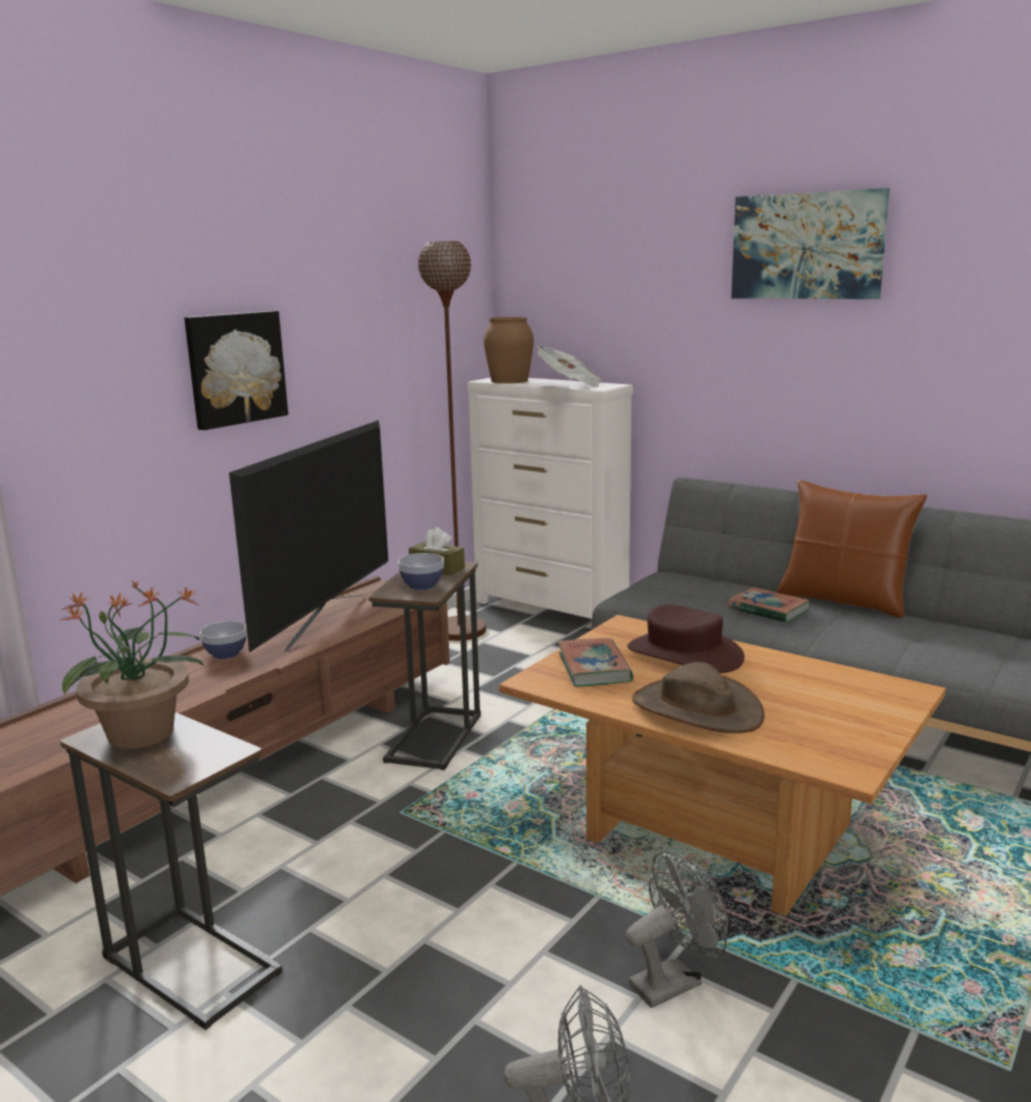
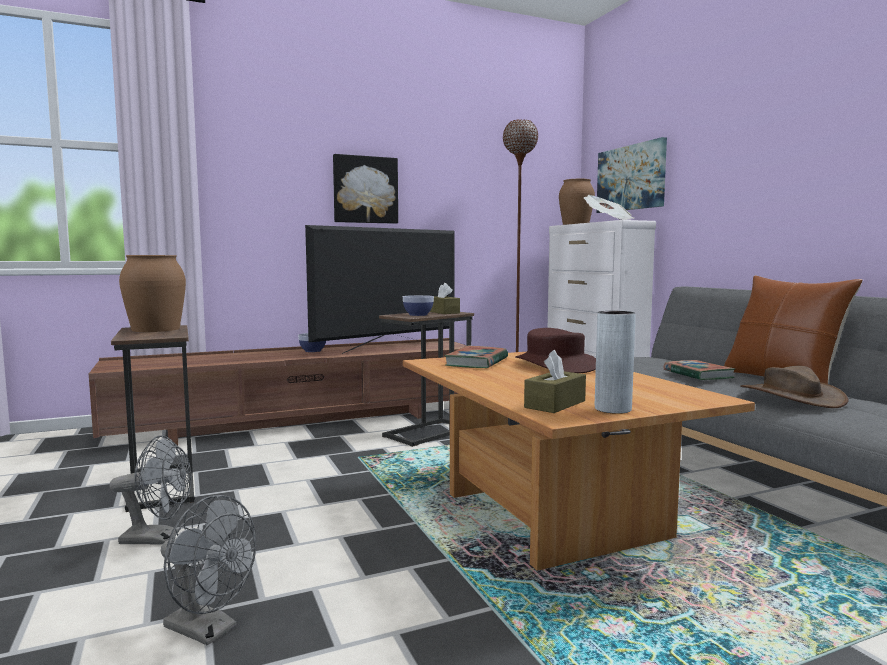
camera: 30 degrees right, 10 degrees down
(143, 734) = (155, 329): potted plant -> brown vase
(673, 981) = (399, 577): grey fan -> grey fan (158, 538)
(696, 709) = (506, 381): brown hat -> brown hat (791, 396)
(807, 246) = (781, 87): picture -> picture (631, 178)
(809, 745) = (555, 404): none -> brown tissue box
(867, 739) = (612, 409): none -> grey vase

